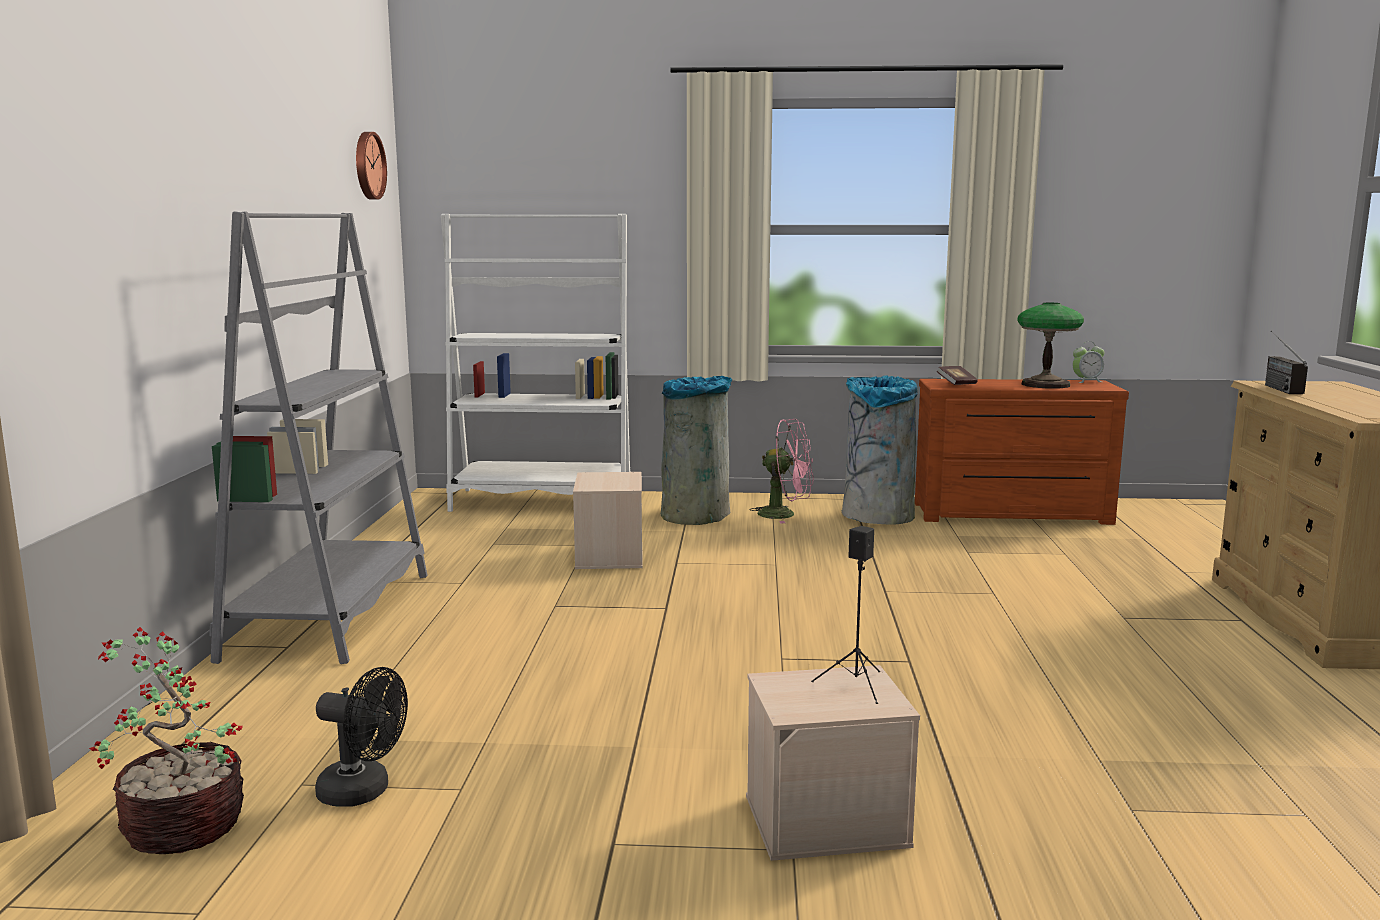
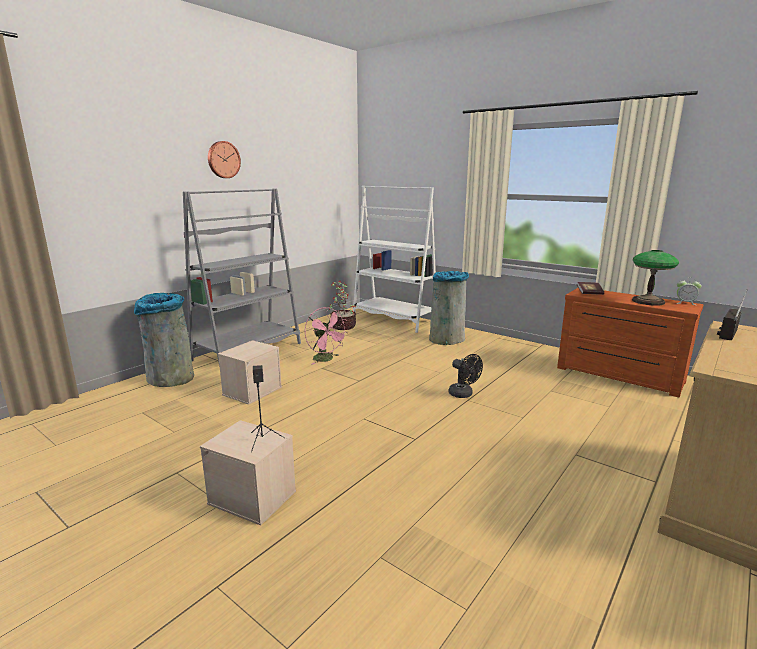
camera: 35 degrees right, 5 degrees up
(180, 826) = (96, 414): potted plant -> potted plant (342, 326)
(364, 792) = (150, 422): black fan -> black fan (463, 394)
(367, 165) = (330, 164): wall clock -> wall clock (223, 159)
(608, 555) = (378, 350): beige storage box -> beige storage box (252, 390)
(785, 515) = (488, 348): pink fan -> pink fan (326, 359)
(877, 517) = (534, 359): grey trash can -> grey trash can (170, 378)

